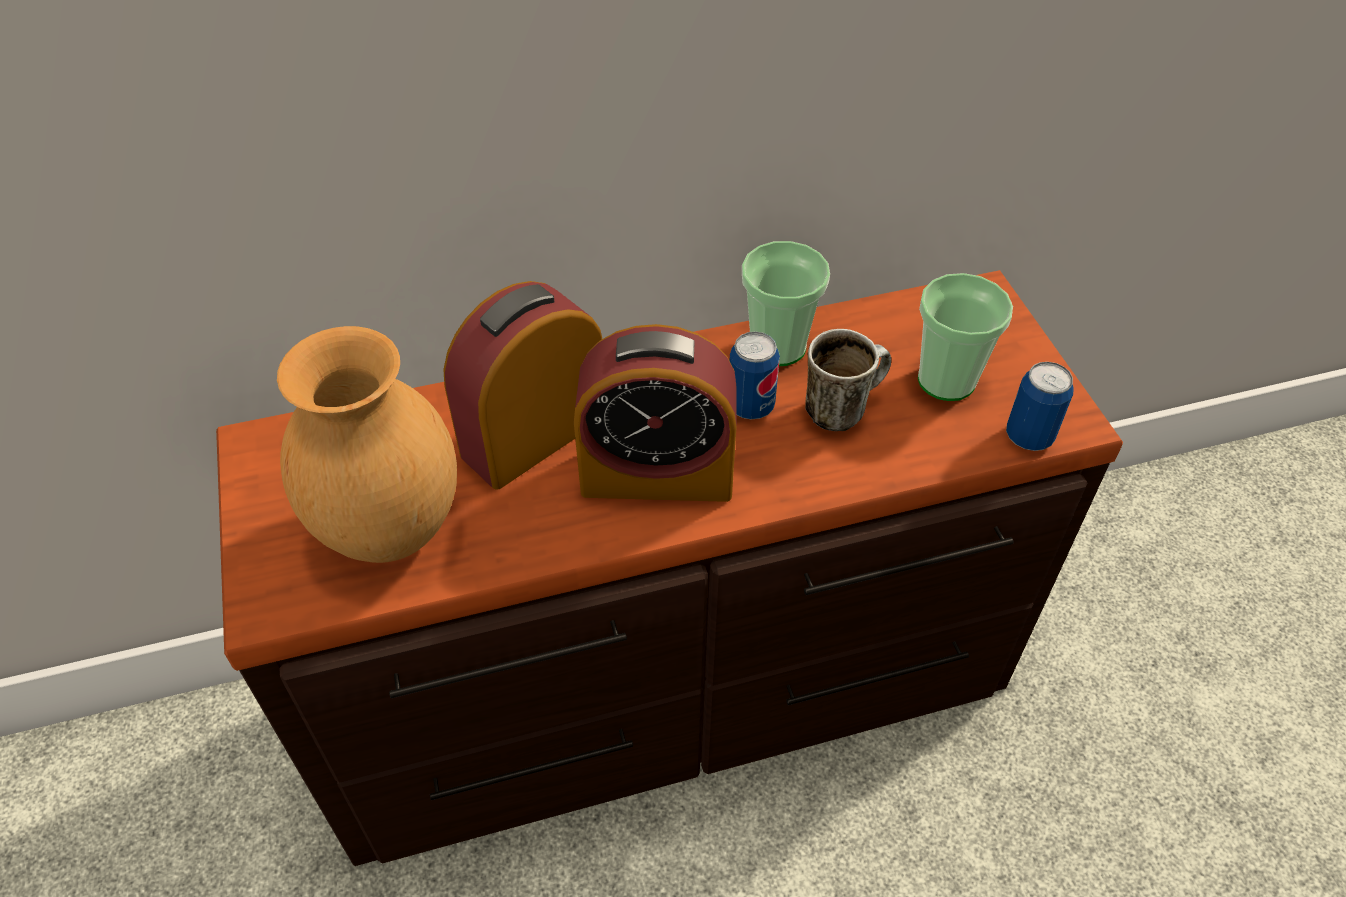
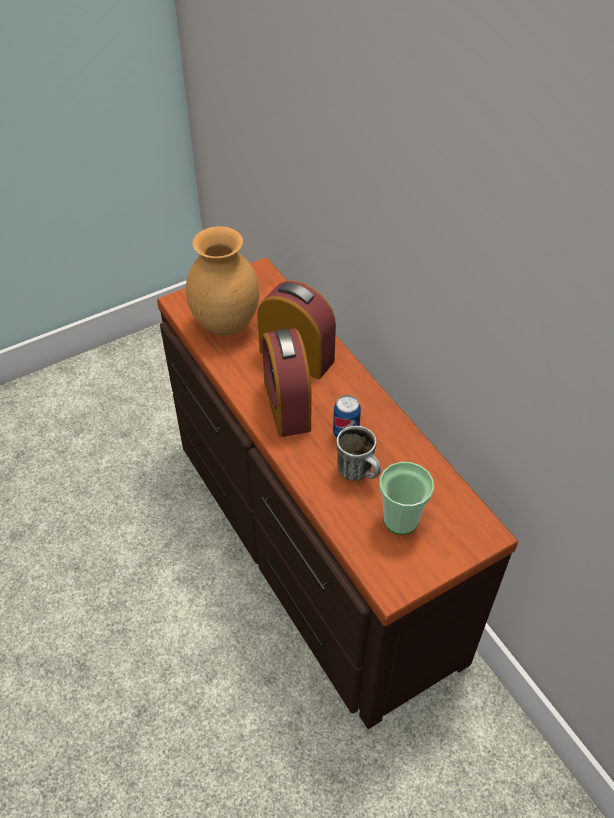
camera: 75 degrees right, 0 degrees up
(778, 346) = (395, 437): cup -> none
(1029, 437) = (370, 565): can -> none

